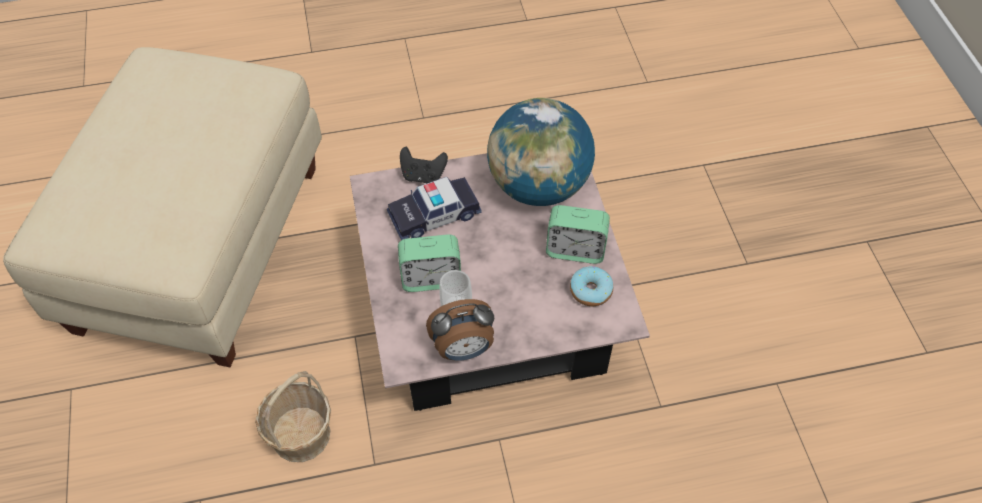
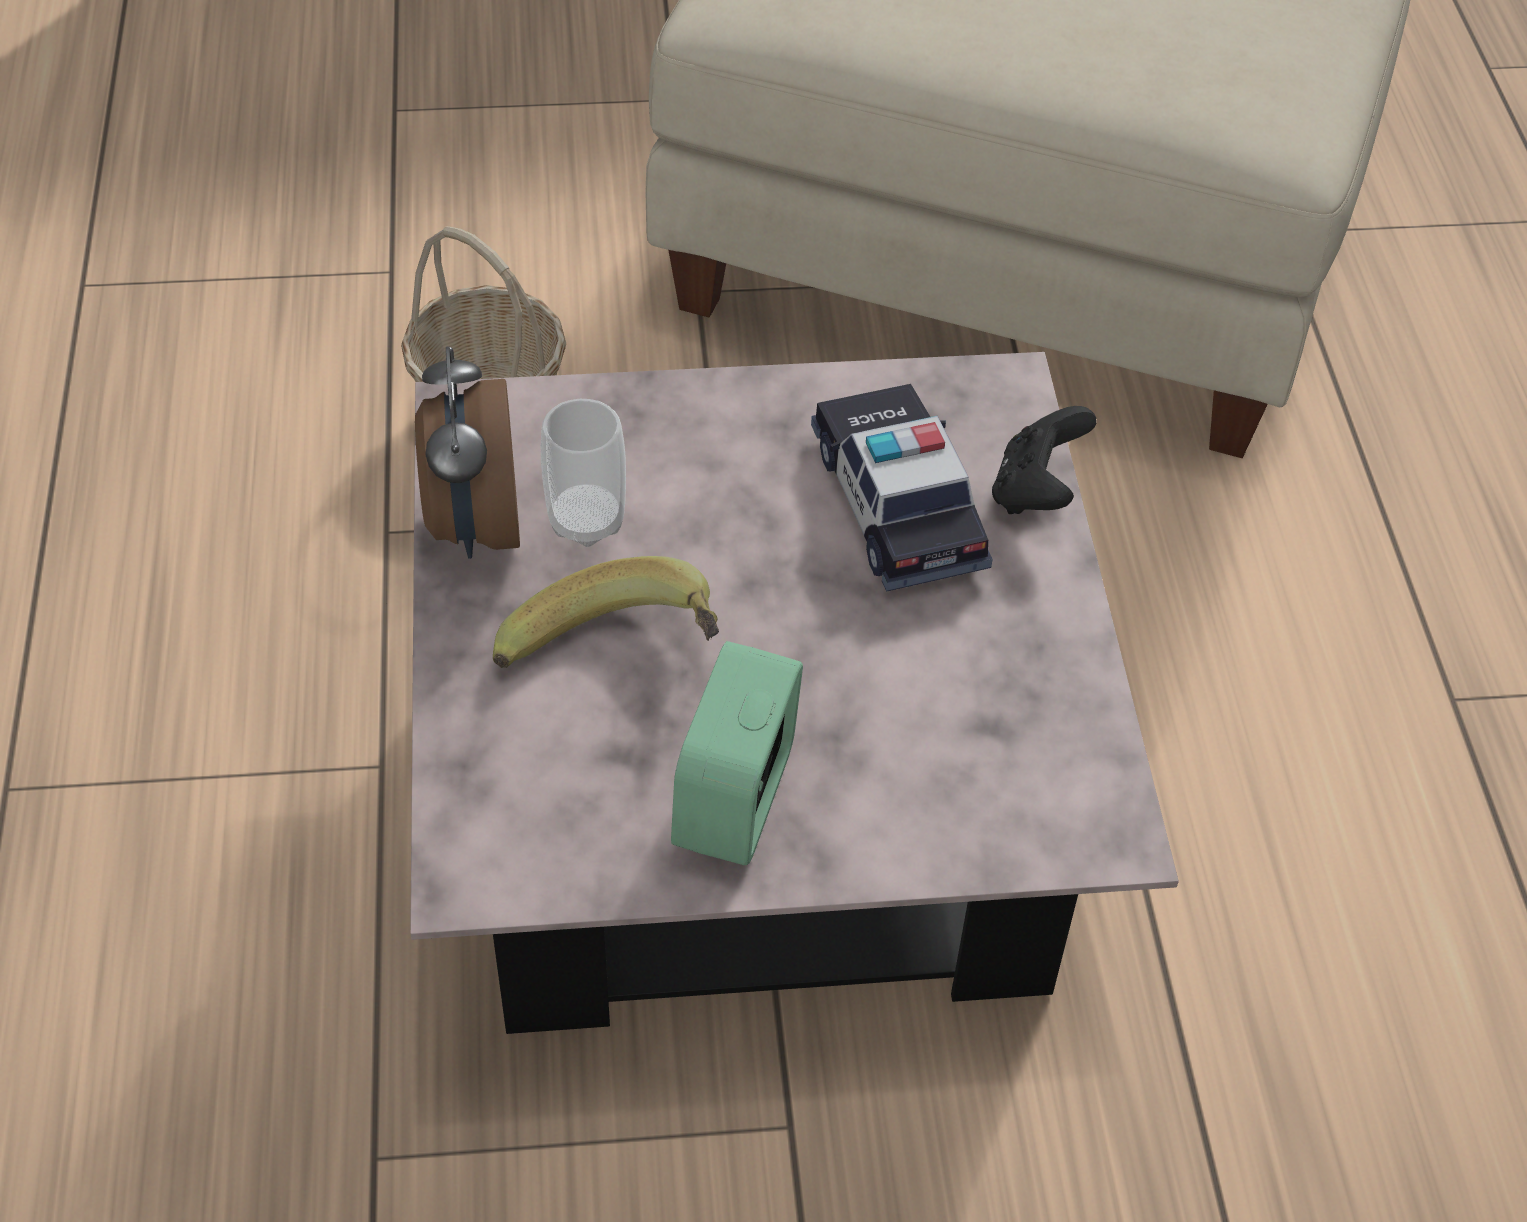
camera: 95 degrees right, 5 degrees down
(431, 278) = (694, 481): alarm clock -> none
(523, 291) = (617, 662): none -> banana
(538, 186) = (983, 744): globe -> none
(590, 291) = (588, 814): donut -> none

